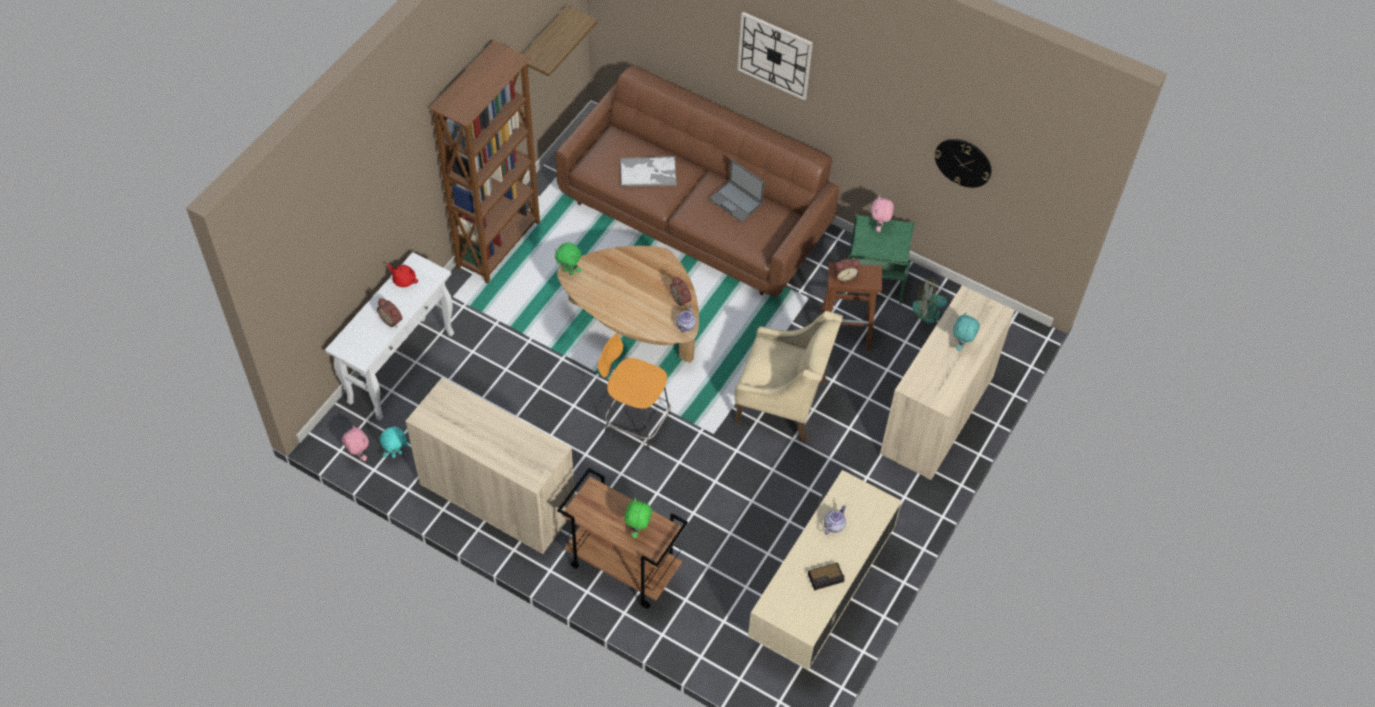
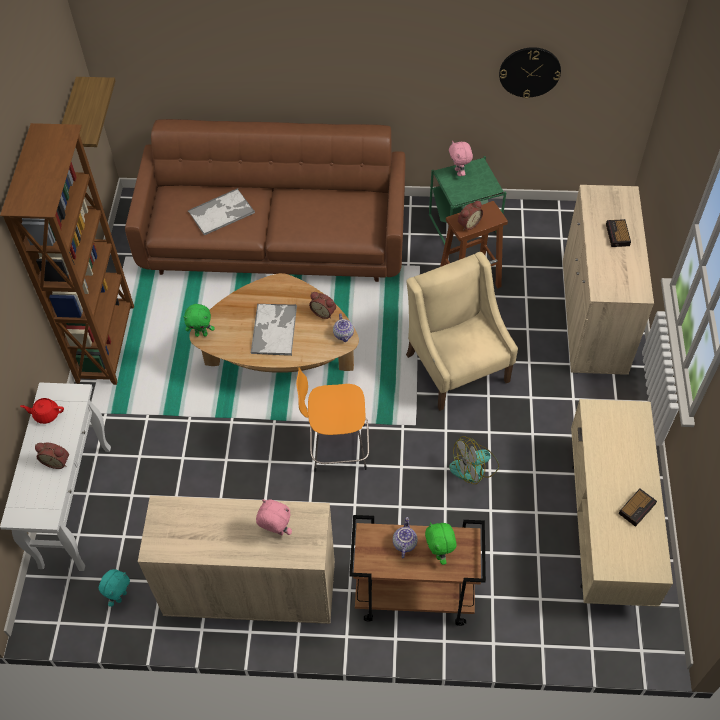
camera: 25 degrees left, 0 degrees up
(358, 455) = (81, 618): pink plush toy -> pink plush toy (275, 532)
(631, 294) = (274, 329): none -> tray
(736, 201) = (319, 204): laptop -> none
(775, 55) = (309, 41): wall clock -> none
(782, 402) = (457, 367): beige armchair -> beige armchair turned 105 degrees counterclockwise
(833, 525) = (608, 454): teapot -> teapot (404, 543)
(933, 313) = (530, 232): fan -> fan (474, 467)
(961, 345) = (617, 235): turquoise plush toy -> alarm clock

